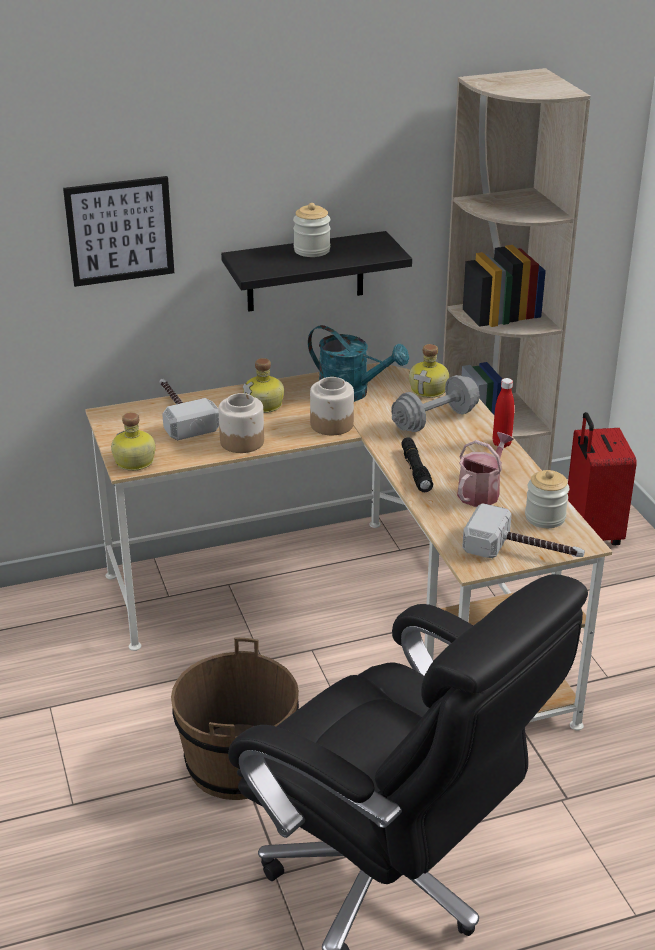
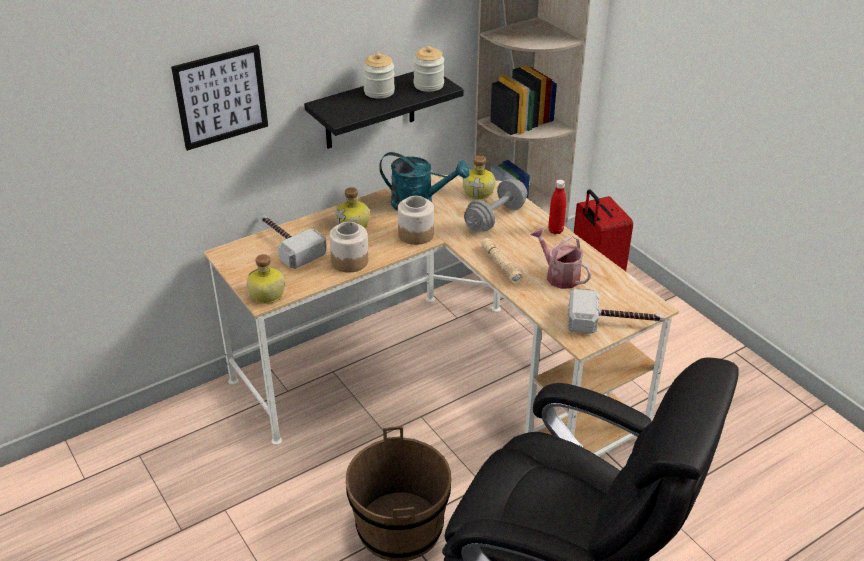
camera: 15 degrees left, 5 degrees up
(415, 470) = (500, 265): black flashlight -> beige flashlight
(481, 491) = (559, 275): watering can -> watering can turned 60 degrees counterclockwise
(545, 517) = (616, 290): jar -> jar (428, 85)

